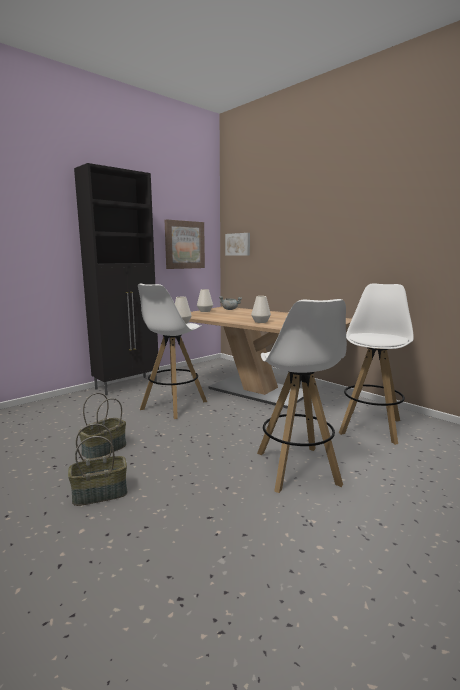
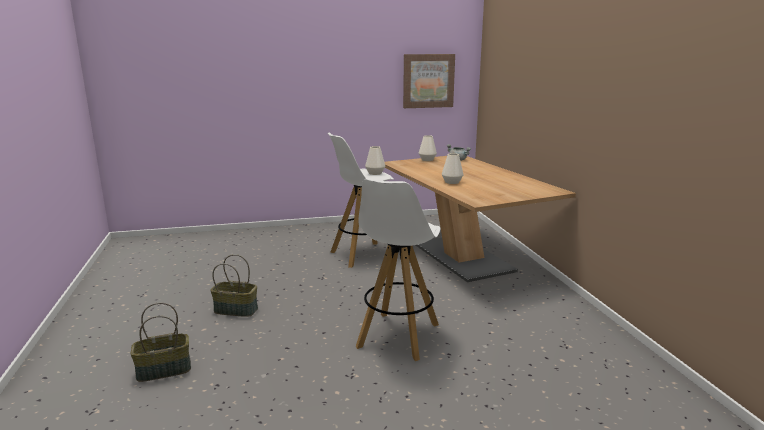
camera: 30 degrees right, 5 degrees up
(104, 450) = (269, 280): basket -> basket (163, 371)
(127, 385) = (345, 226): black cabinet -> none
(238, 244) = (491, 81): picture -> none
(370, 426) = (530, 320): white stool -> none

